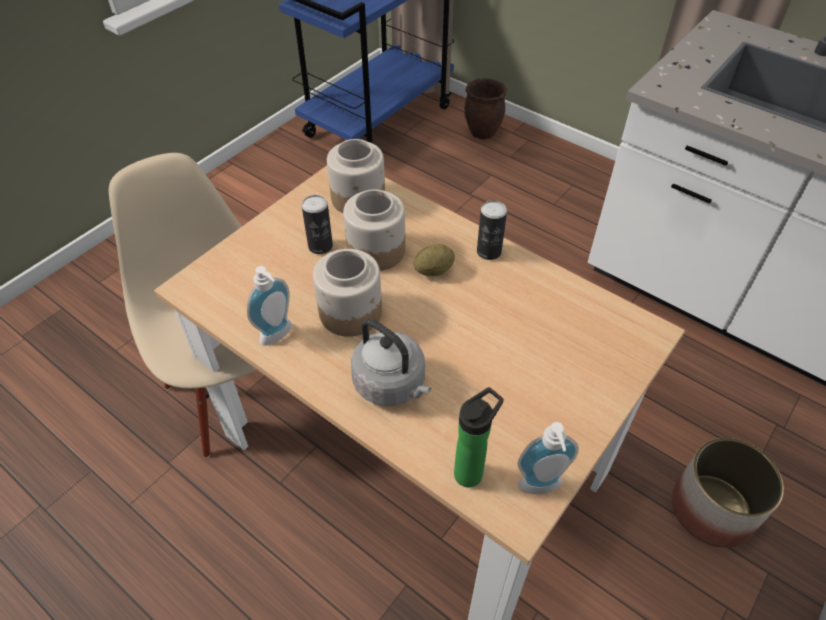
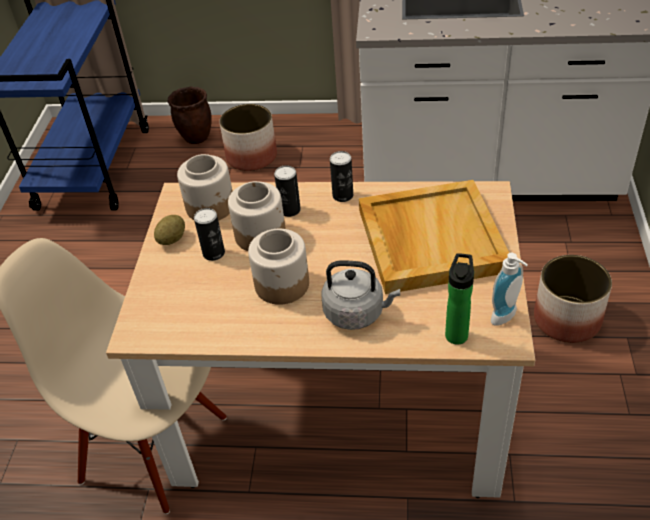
camera: 30 degrees left, 5 degrees down
(279, 336) = (243, 328): soap dispenser -> none
(425, 240) = (290, 210): none -> can
(433, 270) = (316, 227): potato -> potato (172, 239)
(518, 174) = (252, 157): none -> planter
(535, 348) = (429, 239): none -> beige tray

